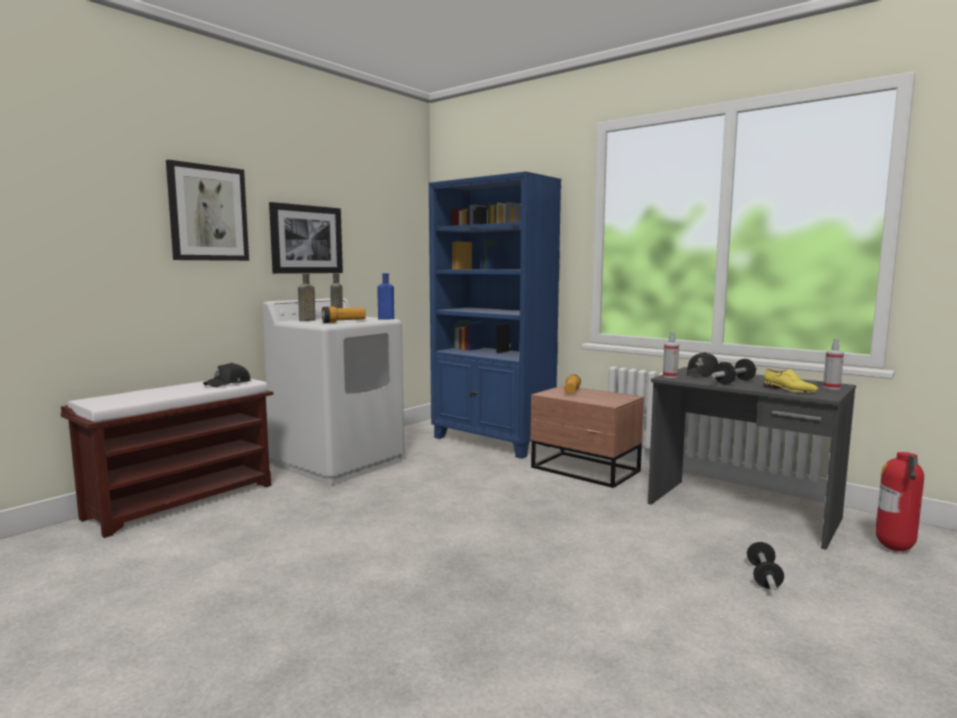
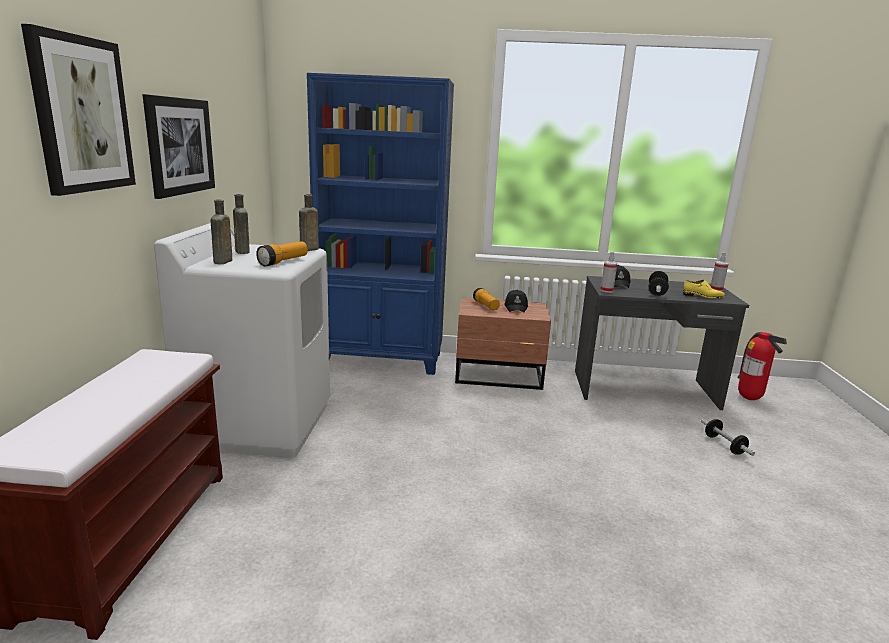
camera: 35 degrees left, 10 degrees up
(228, 383) = (166, 367): black cap -> black cap (516, 307)
(384, 319) = (308, 249): blue bottle -> brown bottle

